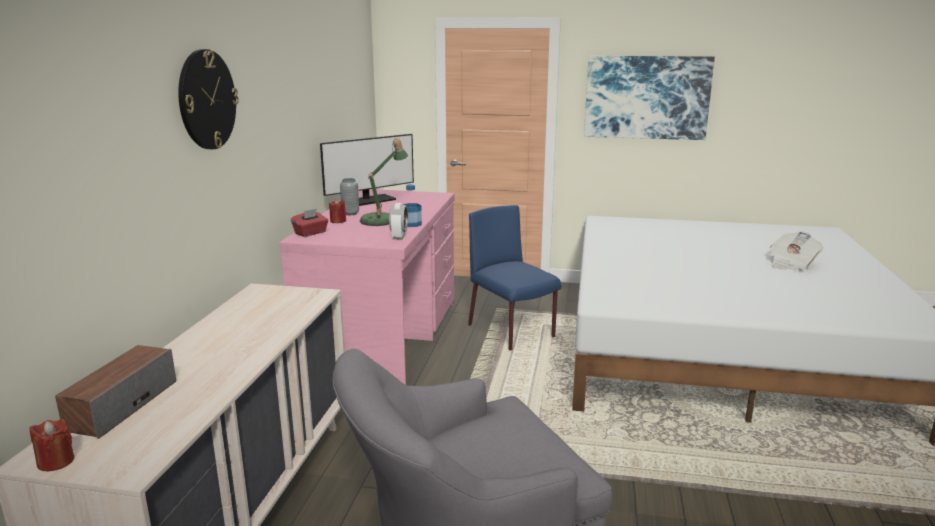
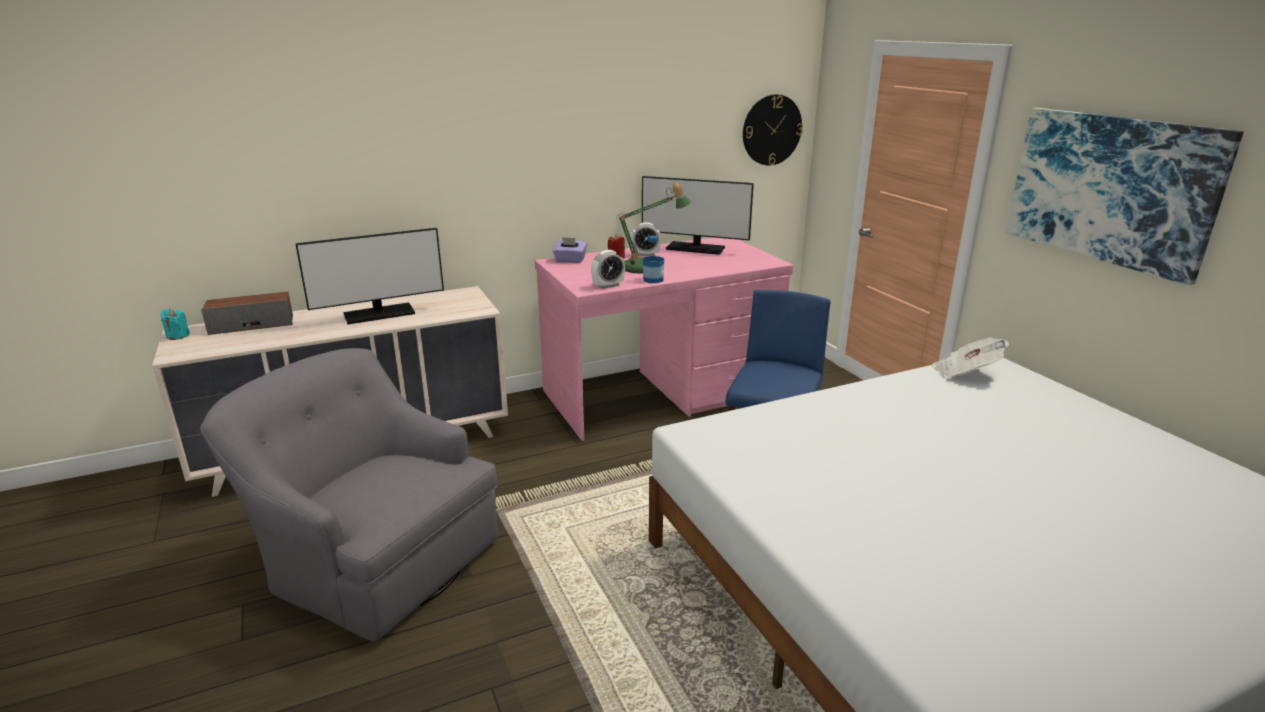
camera: 55 degrees right, 5 degrees up
(56, 462) = (177, 336): red candle -> turquoise candle
(207, 100) = (438, 119): wall clock -> wall clock (771, 130)
(239, 334) = (379, 314): none -> monitor
(310, 233) = (570, 260): red tissue box -> purple tissue box
(350, 213) = (646, 254): grey vase -> alarm clock
(791, 264) = (1086, 539): newspaper -> newspaper (965, 372)

